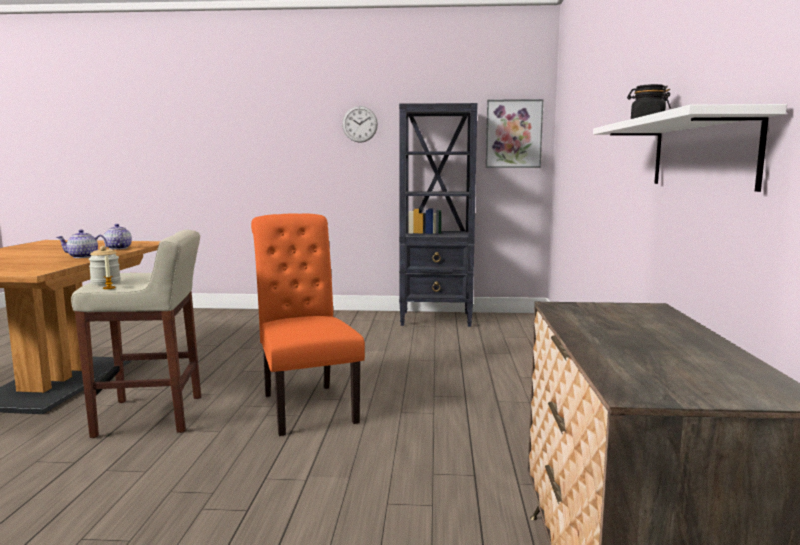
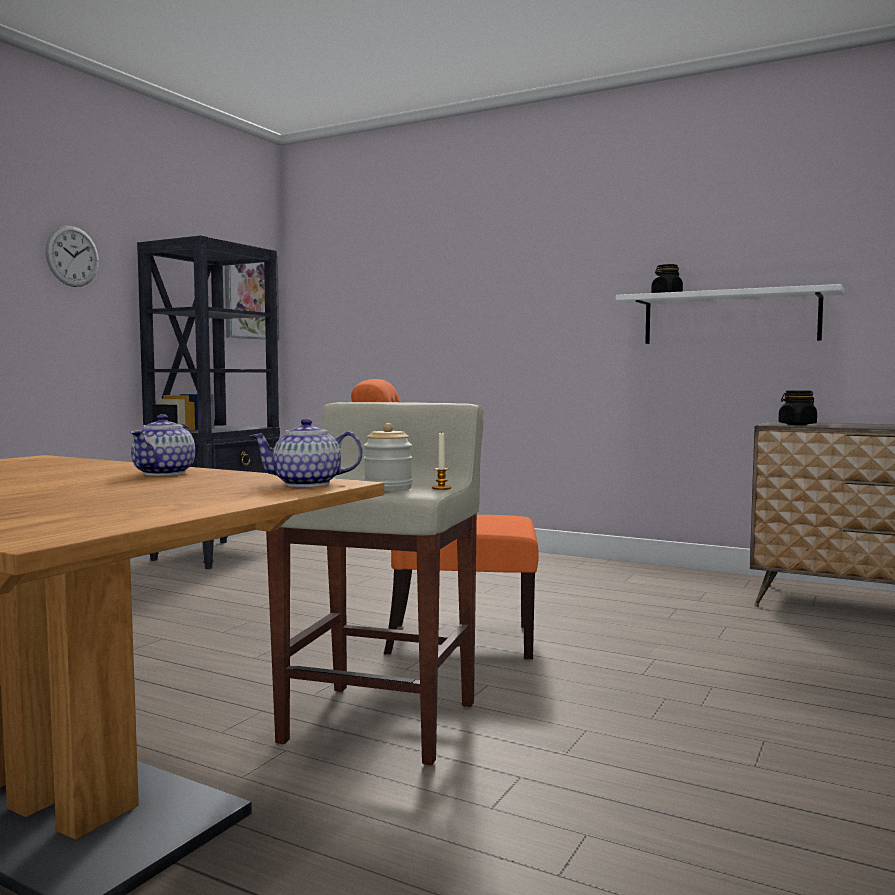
camera: 65 degrees left, 5 degrees down
(118, 248) = (79, 465): teapot -> teapot (308, 484)
(591, 312) = (797, 424): none -> black jar

